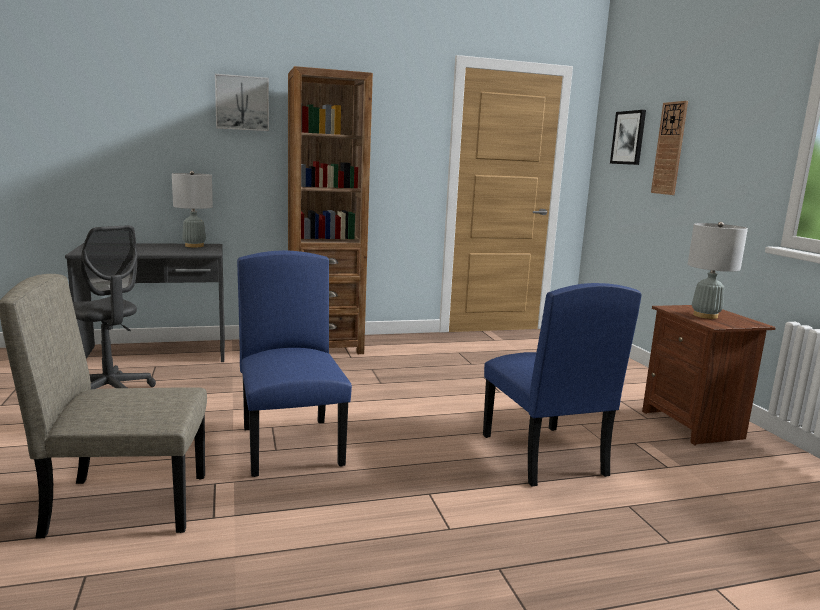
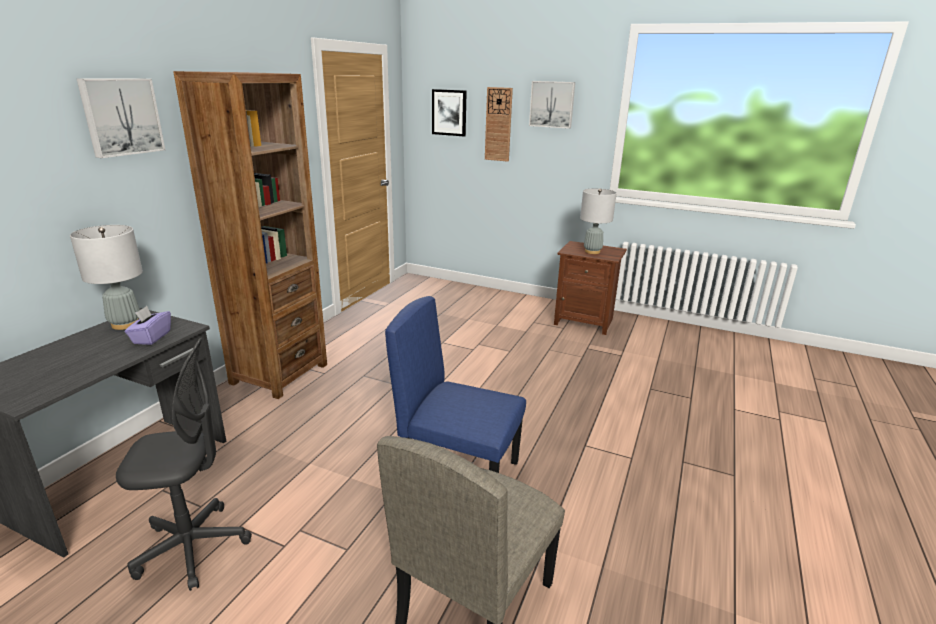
camera: 50 degrees left, 10 degrees up
(185, 251) = (151, 337): none -> purple tissue box
(542, 455) = (573, 382): blue chair -> none
(726, 117) = (552, 104): none -> picture

